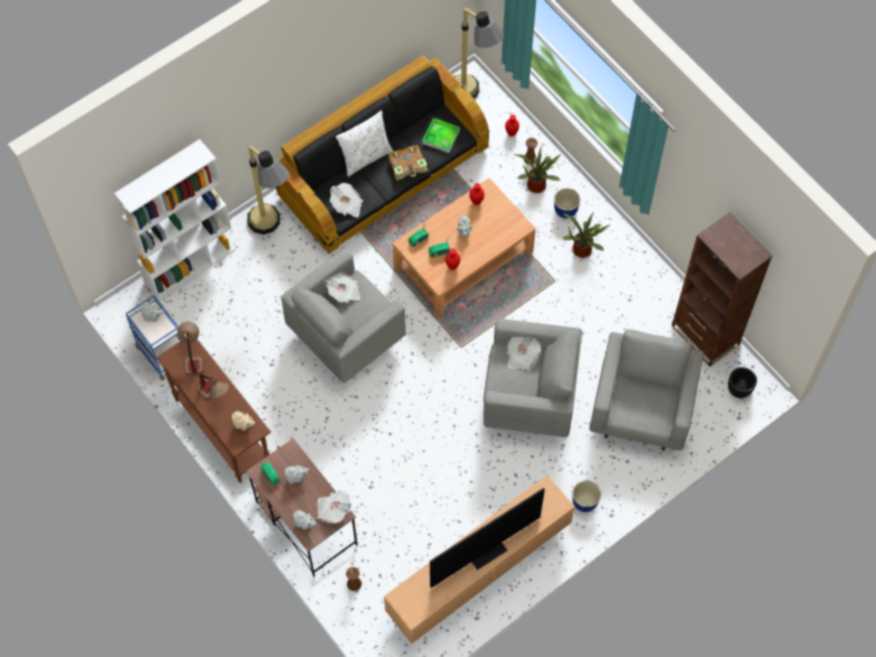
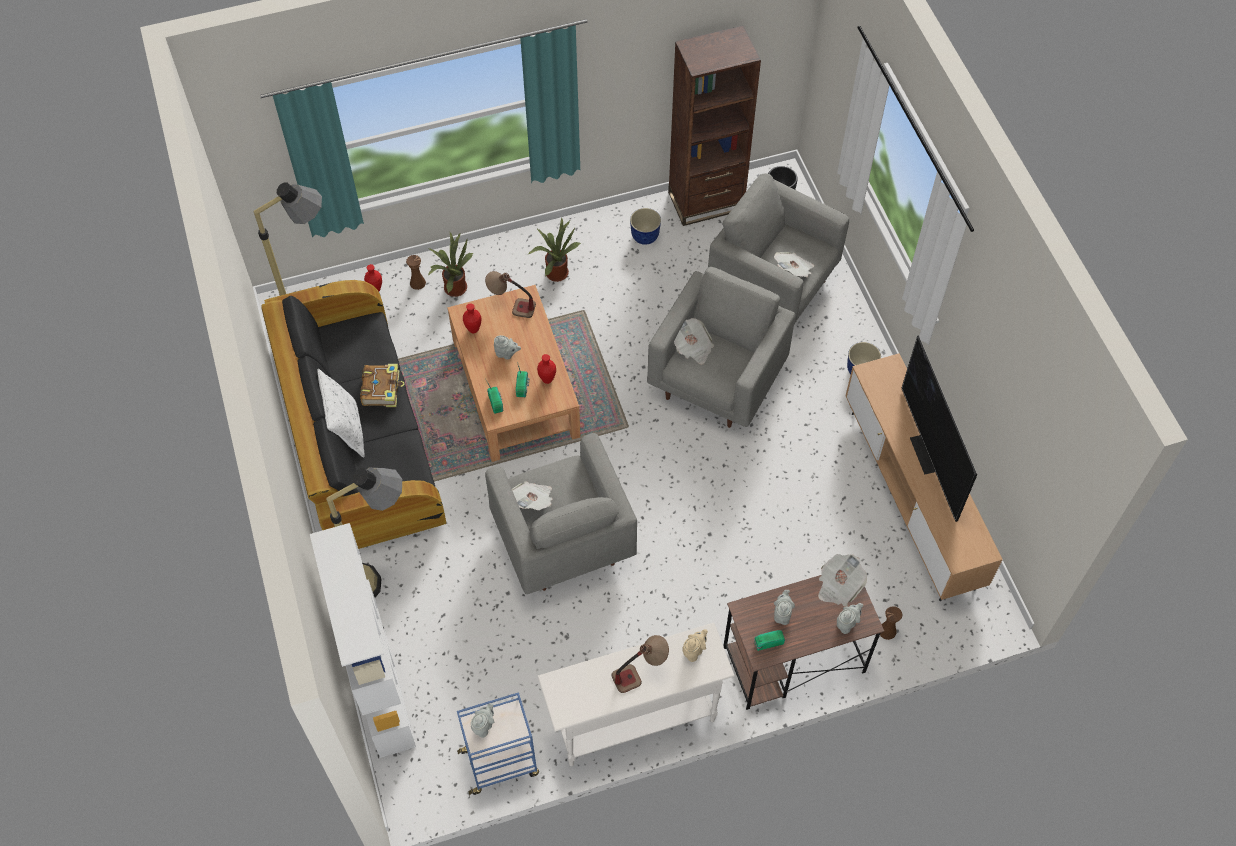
camera: 70 degrees left, 5 degrees down
(192, 356) = (572, 684): table lamp -> table lamp (511, 306)
(222, 430) = (634, 720): brown console table -> white console table
(347, 205) = (403, 470): newspaper -> newspaper (793, 270)
(441, 136) = (360, 343): tray -> none
(565, 211) = (501, 272): planter -> planter (645, 237)

